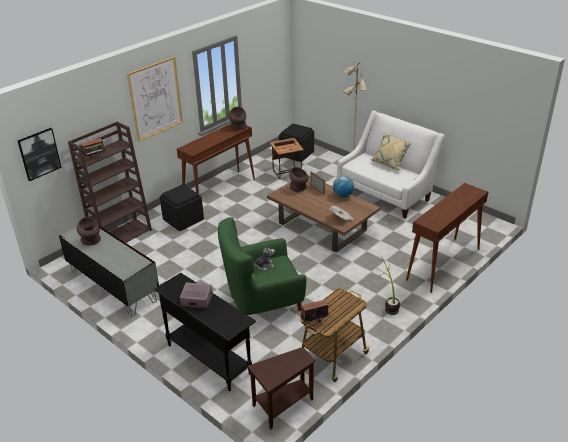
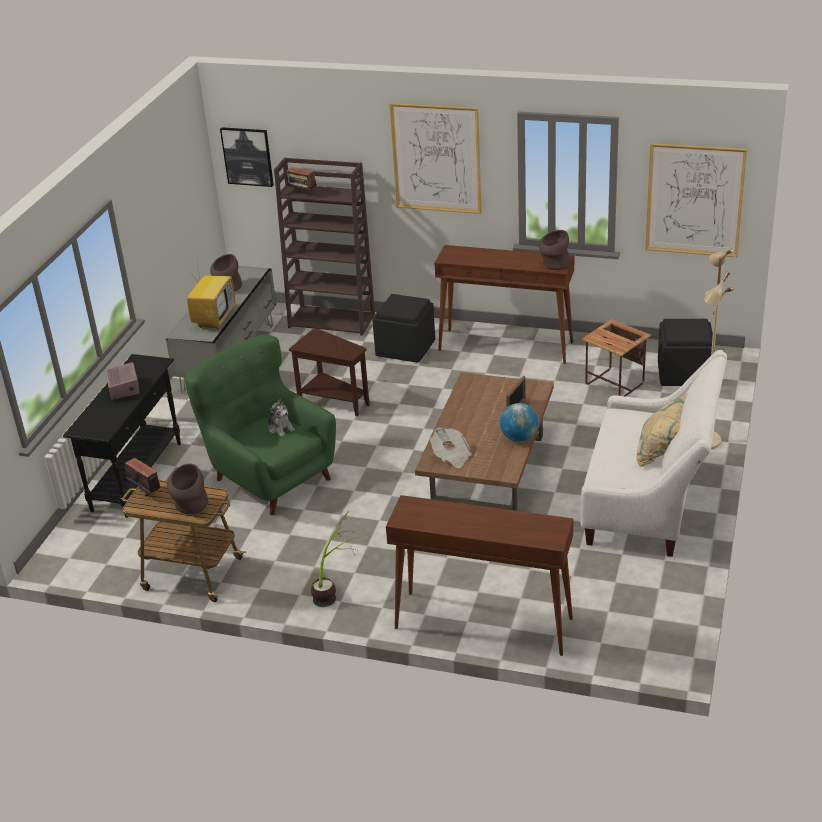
camera: 65 degrees right, 0 degrees up
(124, 255) = (214, 319): none -> television
(269, 67) = (694, 200): none -> picture
(282, 407) = (82, 561): brown side table -> brown side table (333, 401)
(299, 188) = (504, 392): brown vase -> brown vase (190, 507)

